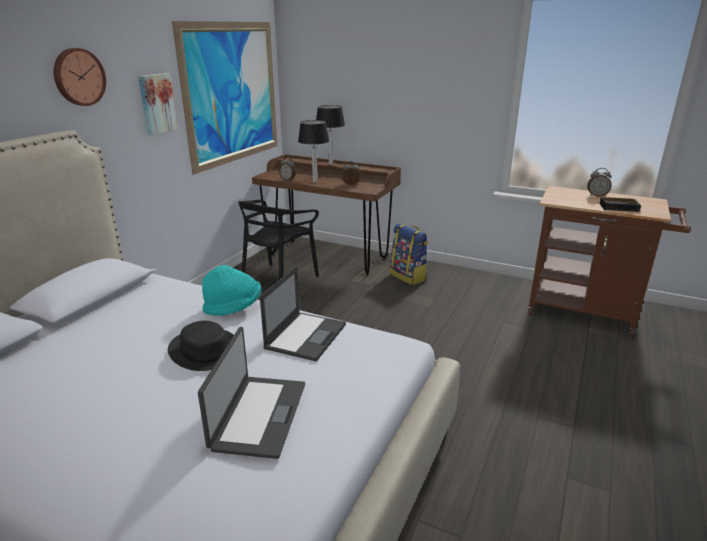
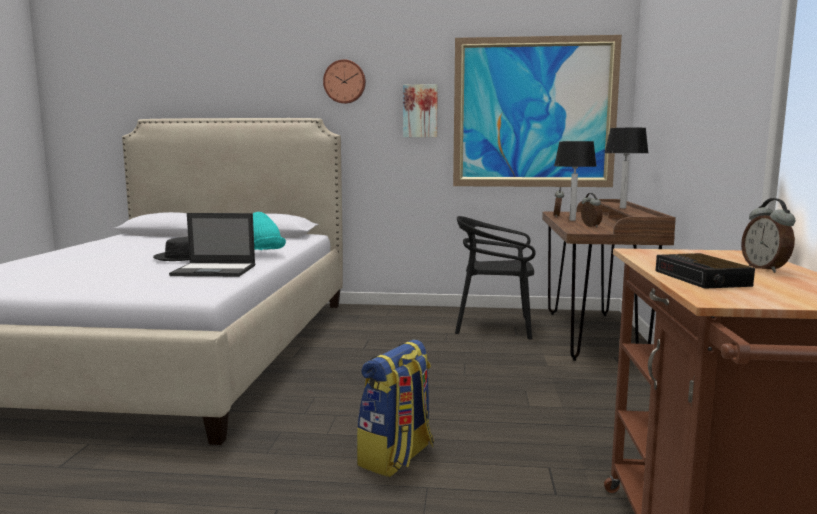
camera: 70 degrees right, 15 degrees down
(258, 415) = (89, 270): laptop -> none
(408, 276) = (607, 383): backpack -> backpack (397, 457)

